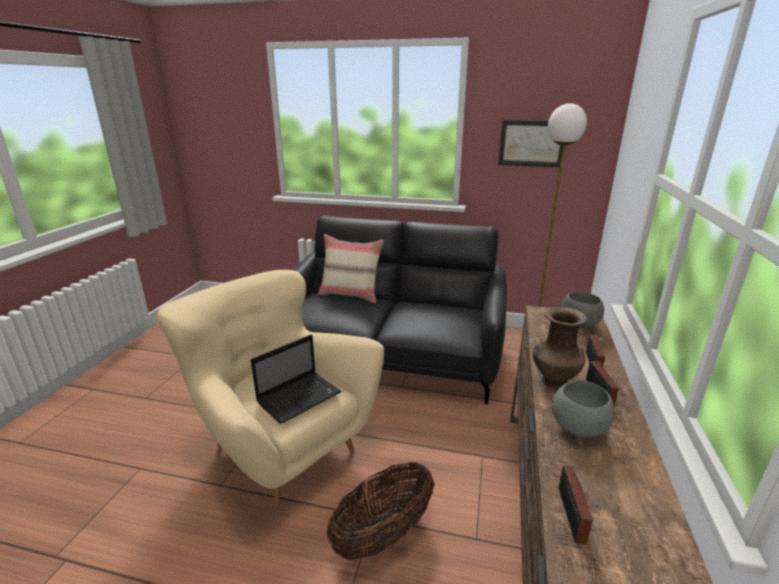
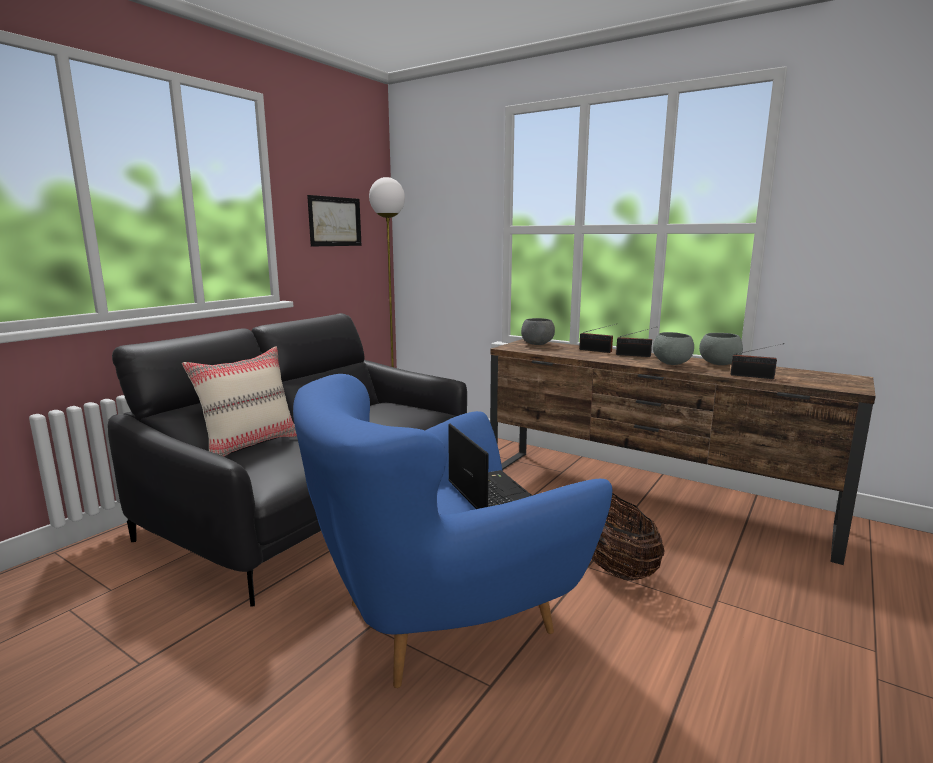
camera: 70 degrees left, 10 degrees down
(281, 446) = (442, 618): beige armchair -> blue armchair
(553, 382) = (616, 360): brown vase -> none
(630, 479) = (719, 364): none -> grey bowl

